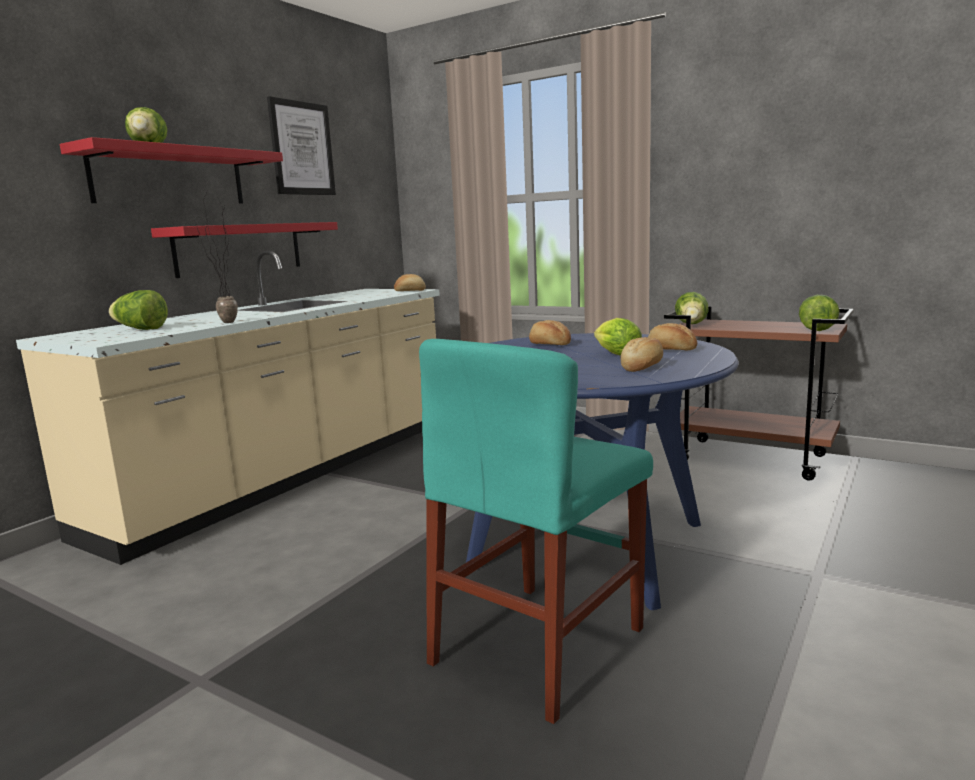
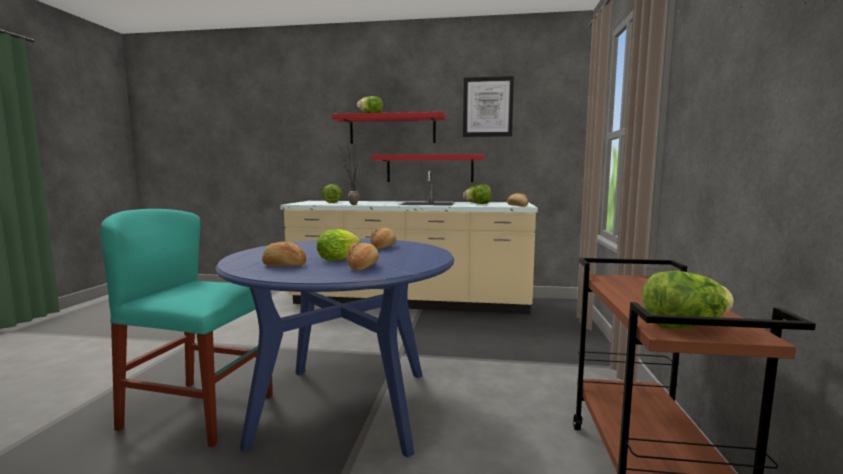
camera: 65 degrees right, 5 degrees down
(692, 325) = (618, 278): lettuce -> lettuce (477, 204)

